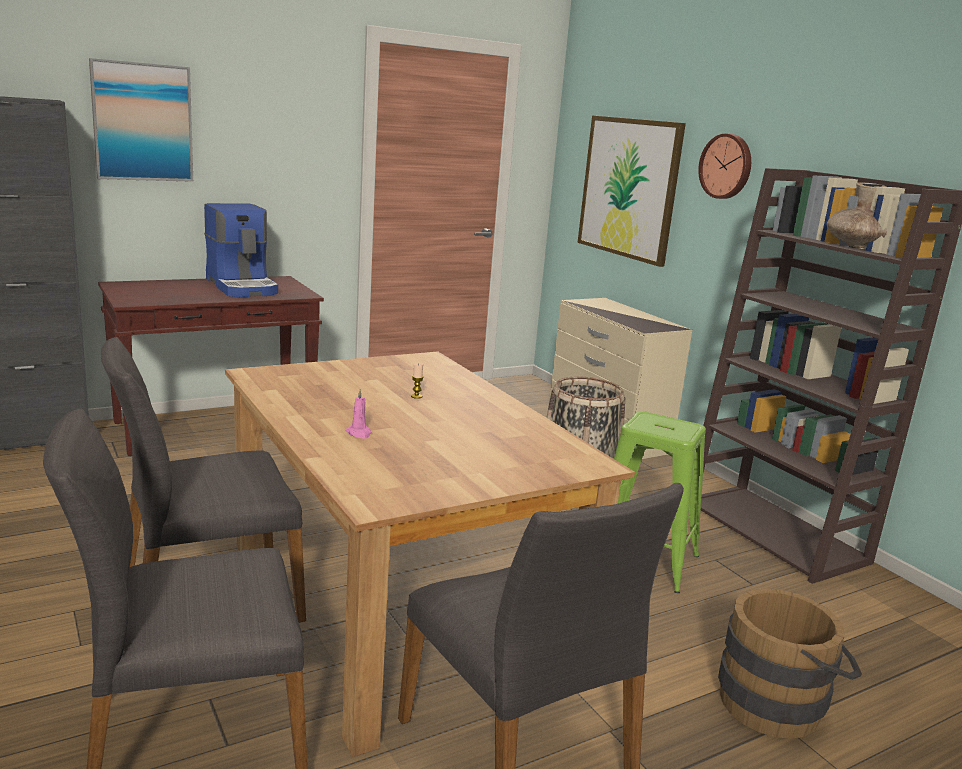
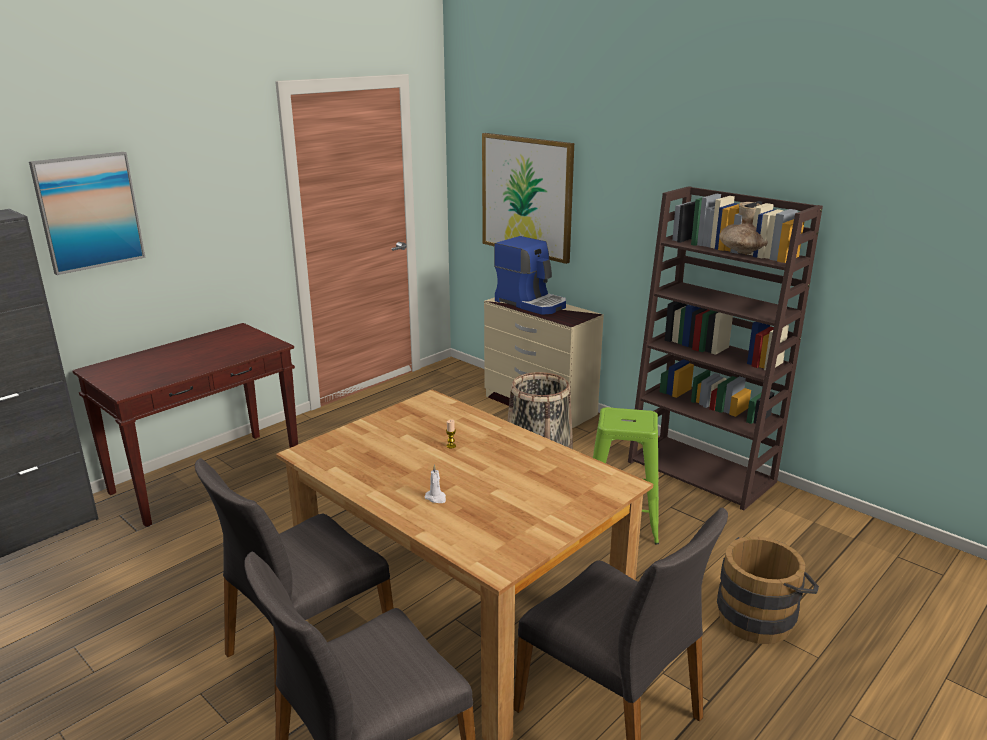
camera: 15 degrees left, 5 degrees up
(243, 286) = (212, 346): coffee machine -> coffee machine (531, 303)
(359, 433) = (436, 498): pink candle -> white candle
(727, 166) = (617, 180): wall clock -> none

